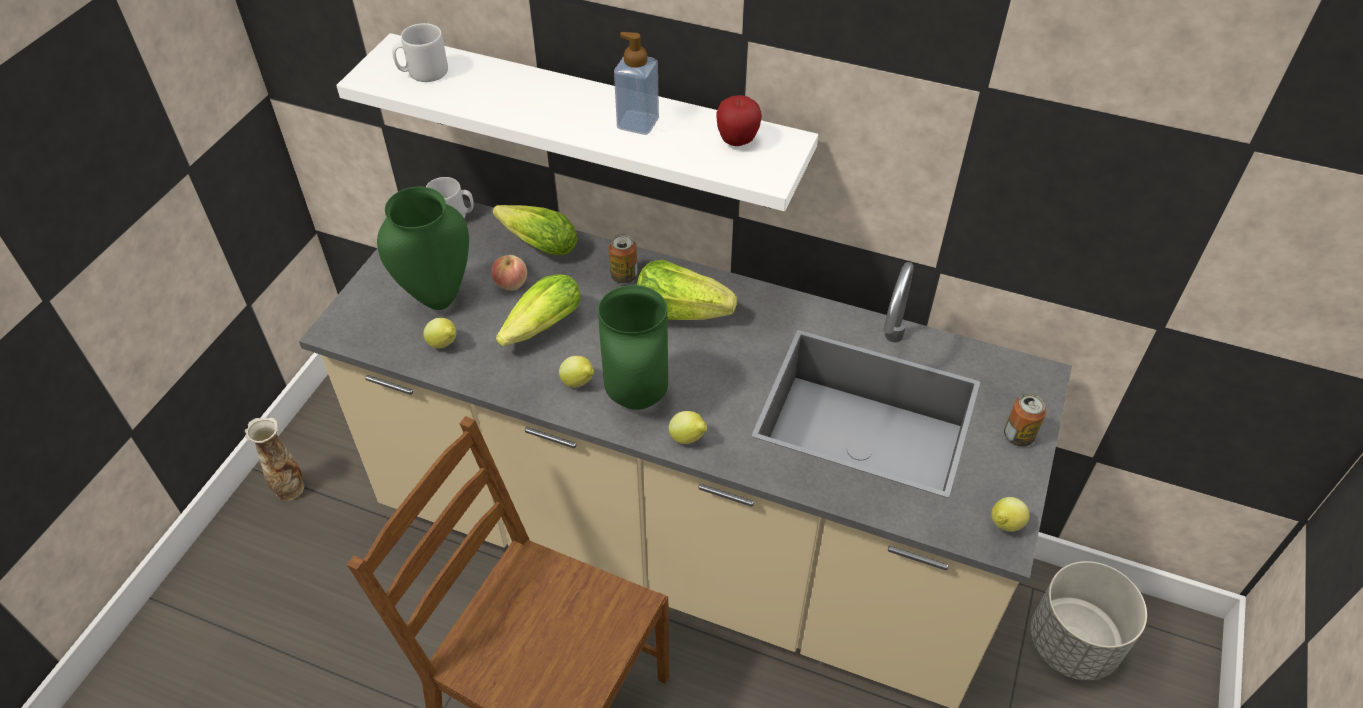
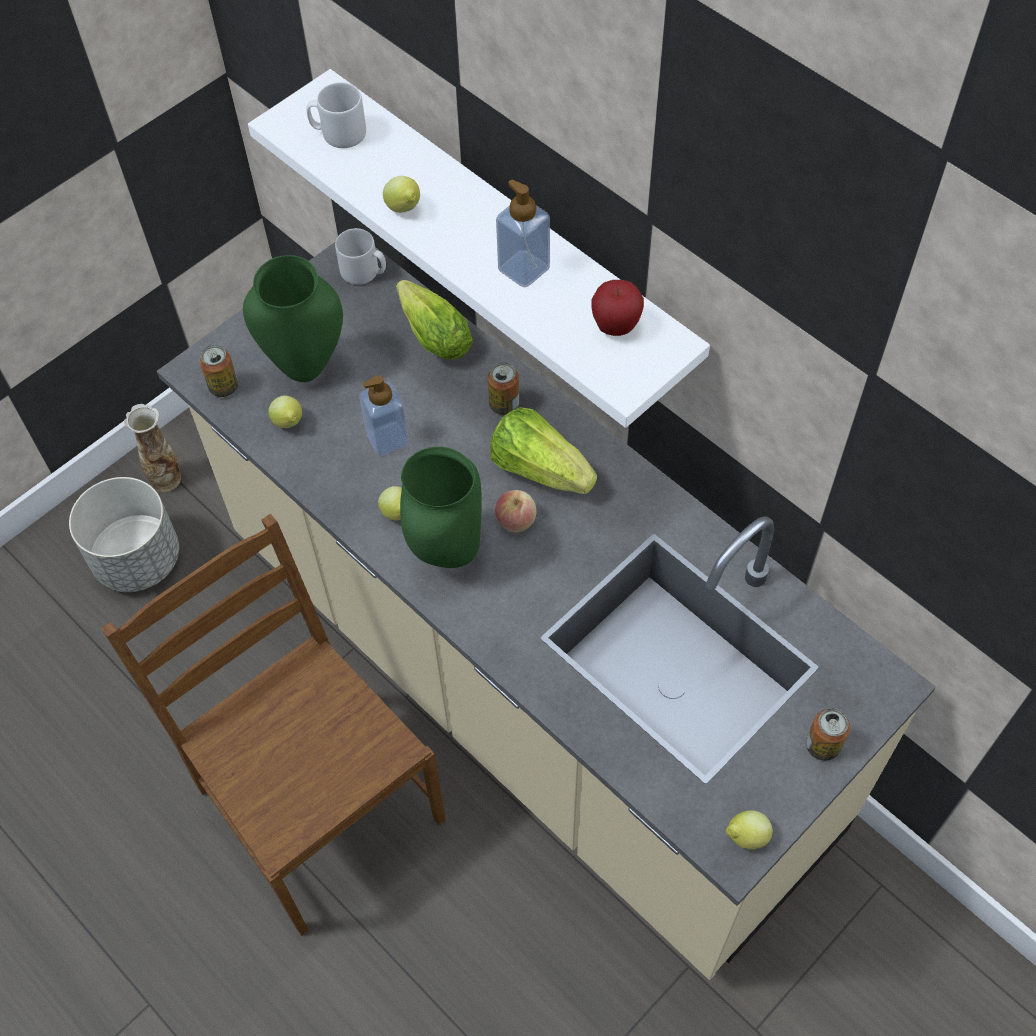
camera: 25 degrees right, 10 degrees up
(369, 334) = (224, 387): none -> can
(511, 284) = (385, 374): apple -> apple (516, 520)
(538, 330) = (387, 439): lettuce -> soap dispenser
(688, 439) = (475, 617): lemon -> lemon (404, 209)
(1072, 644) = (890, 964): grey planter -> grey planter (137, 560)

